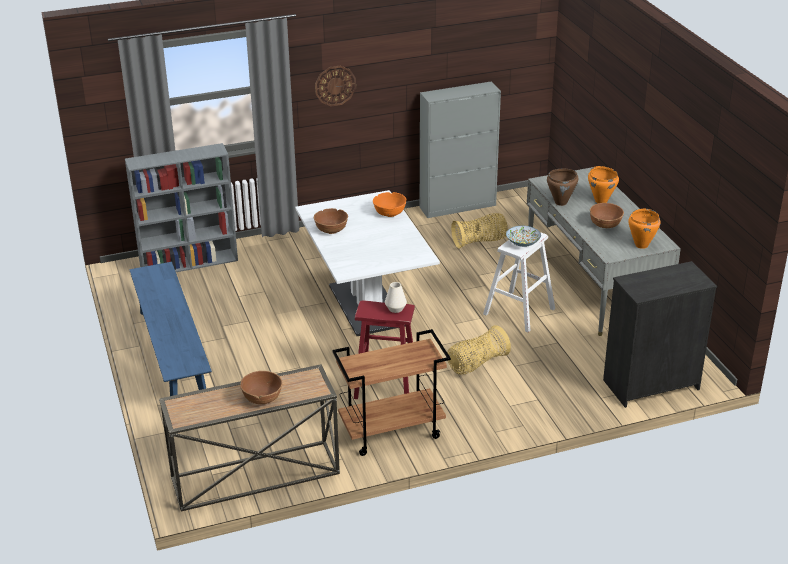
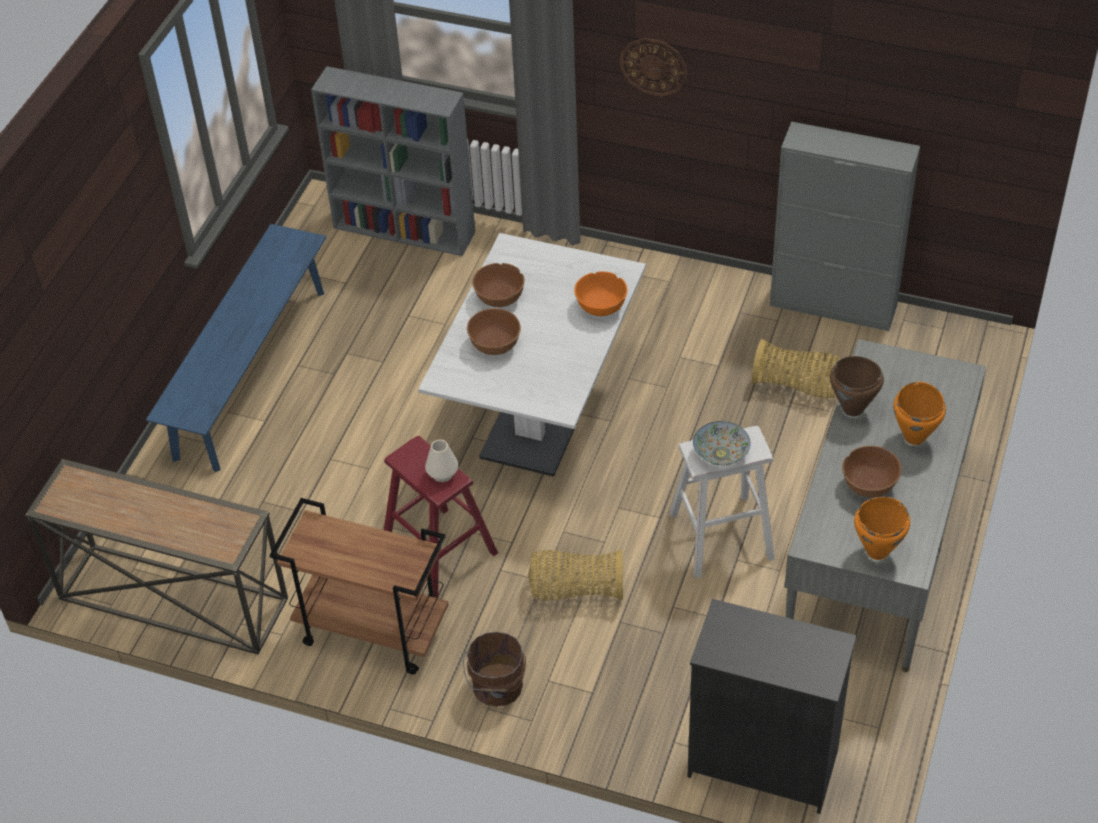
camera: 40 degrees right, 15 degrees up
(262, 398) = (158, 524): brown bowl -> brown bowl (495, 344)
(488, 421) = (497, 687): none -> brown bucket

